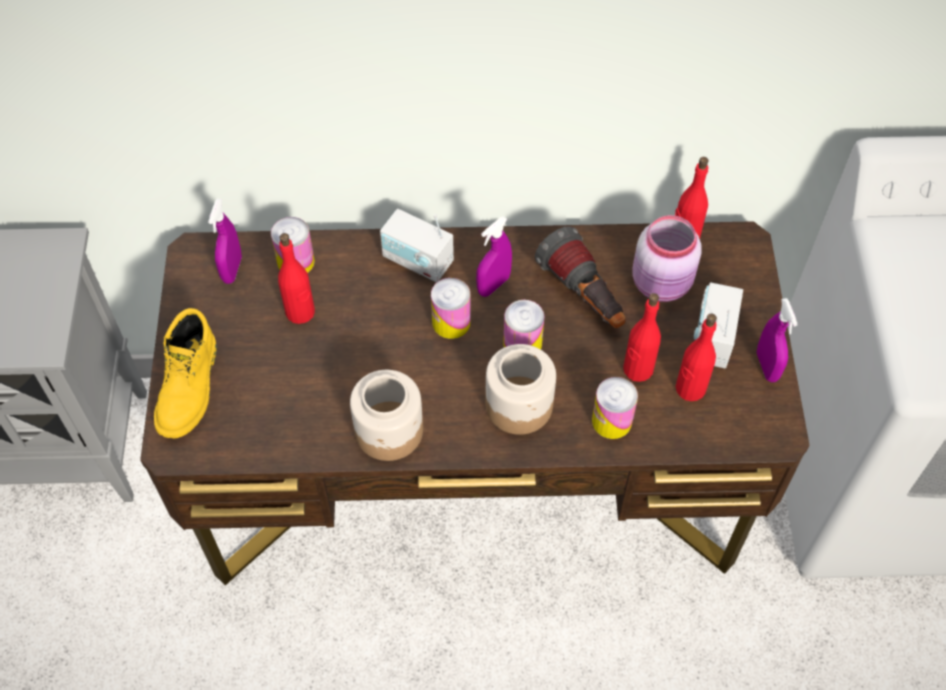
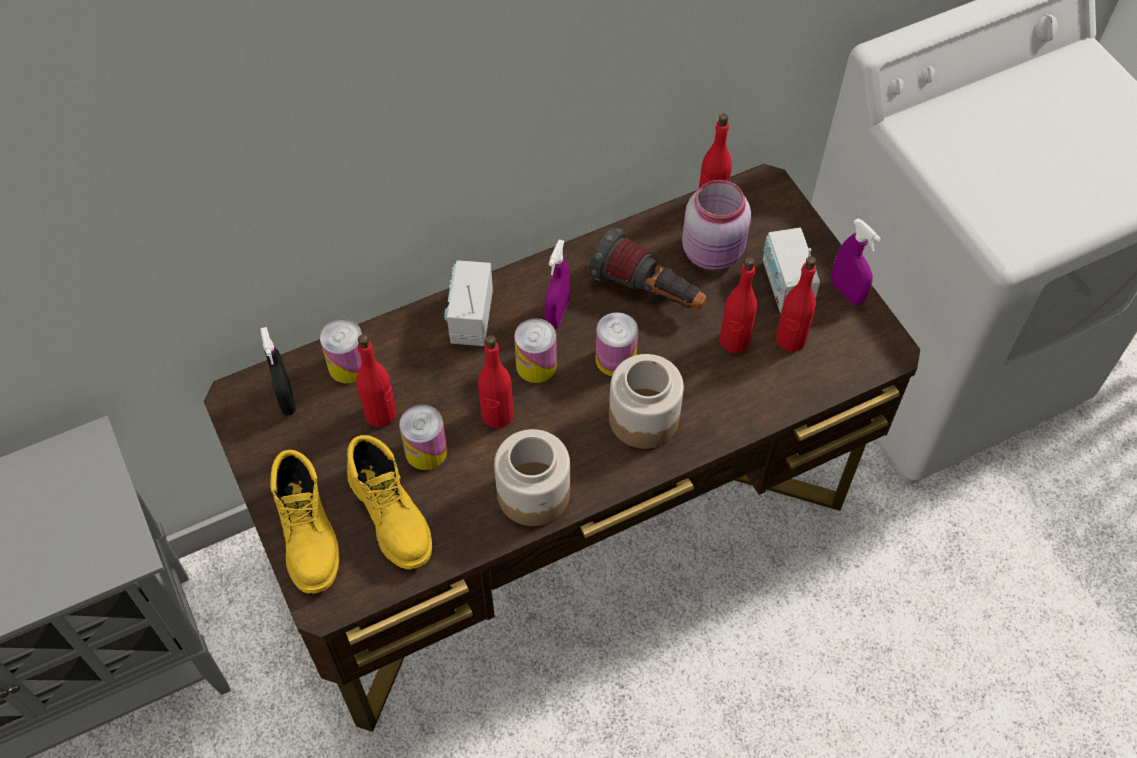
camera: 25 degrees left, 0 degrees up
(232, 269) = (286, 399): purple spray bottle -> black spray bottle
(264, 400) = (392, 515): none -> yellow boot
(395, 351) = (497, 415): none -> red bottle
(418, 261) = (471, 318): radio -> radio turned 90 degrees clockwise
(611, 421) = (736, 398): can -> can (426, 451)

